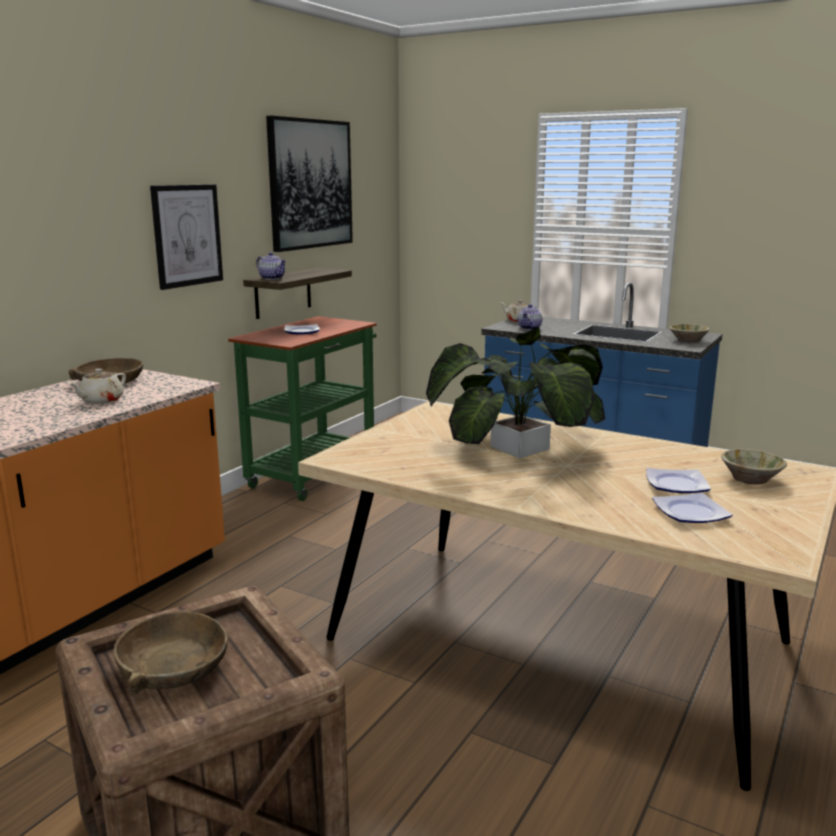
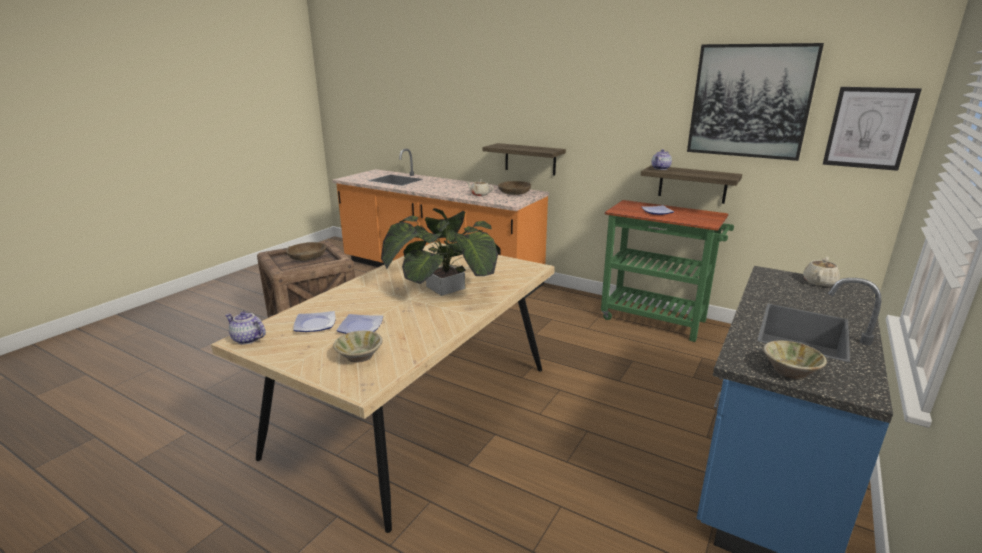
camera: 90 degrees right, 5 degrees up
(80, 317) = (530, 159): none -> shelf
(187, 235) = (606, 127): picture -> picture (869, 128)
(530, 328) = (777, 285): teapot -> teapot (247, 339)

